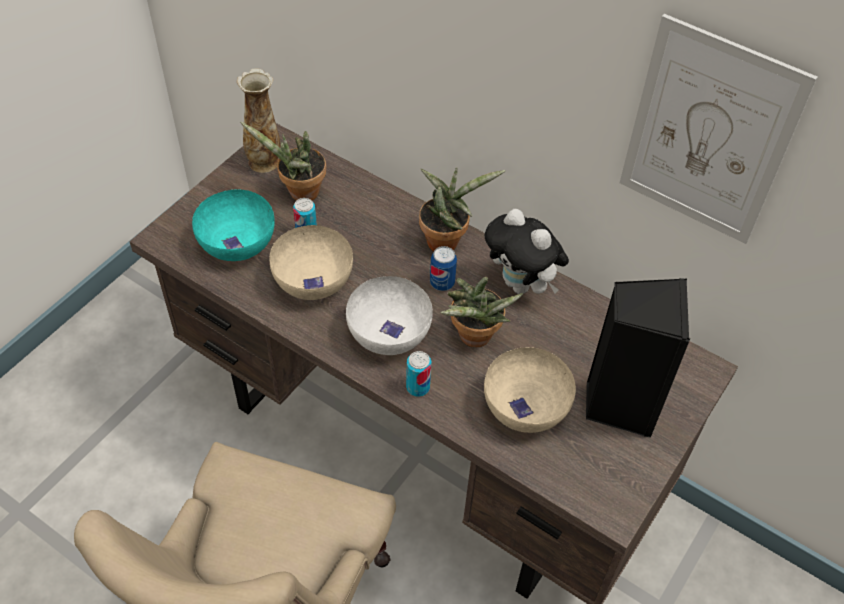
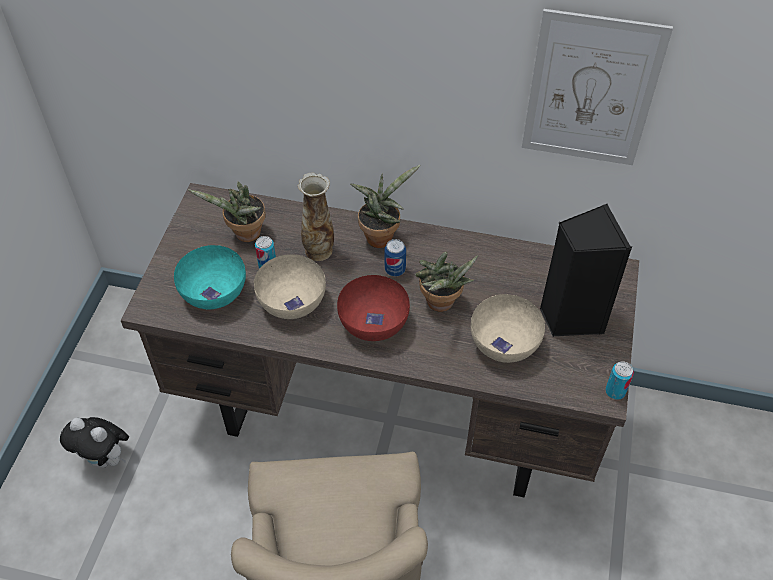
camera: 20 degrees left, 0 degrees up
(264, 161) = (201, 218): vase -> vase (319, 250)
(388, 332) = (372, 322): white bowl -> red bowl
(418, 387) = (417, 356): can -> can (615, 391)
(522, 285) = (456, 251): plush toy -> plush toy (106, 459)

